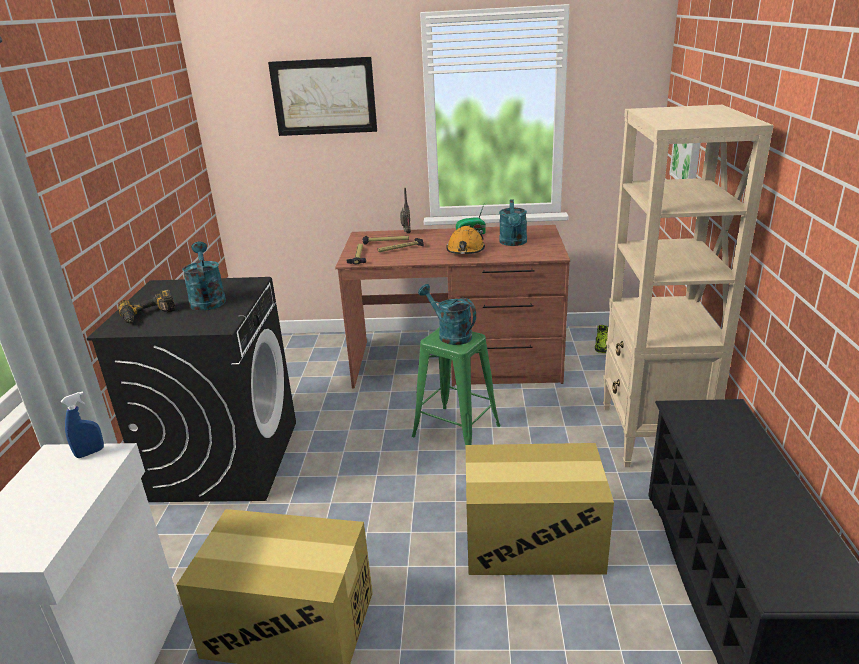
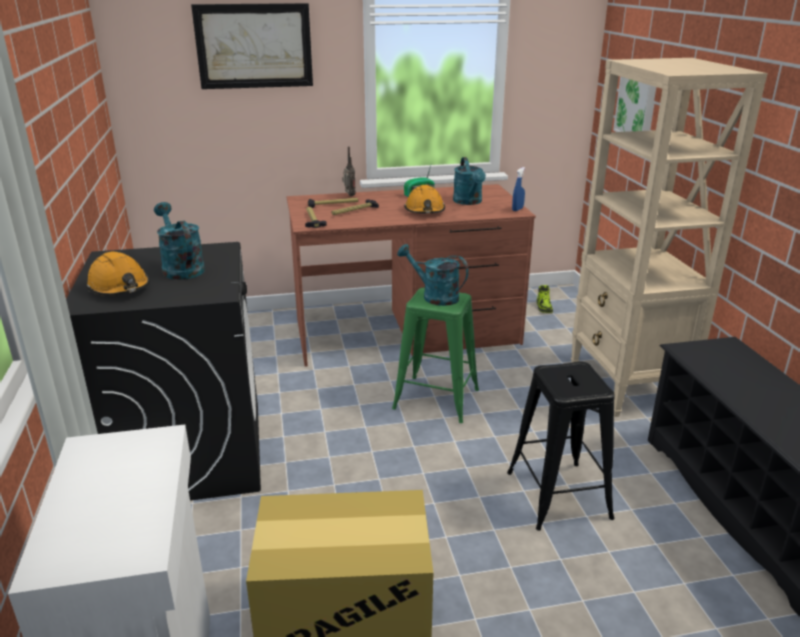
camera: 15 degrees left, 0 degrees up
(90, 453) = (134, 440): blue spray bottle -> blue spray bottle (517, 209)
(149, 315) = (120, 288): power drill -> orange hard hat
(532, 540) = (558, 495): cardboard box -> black stool

